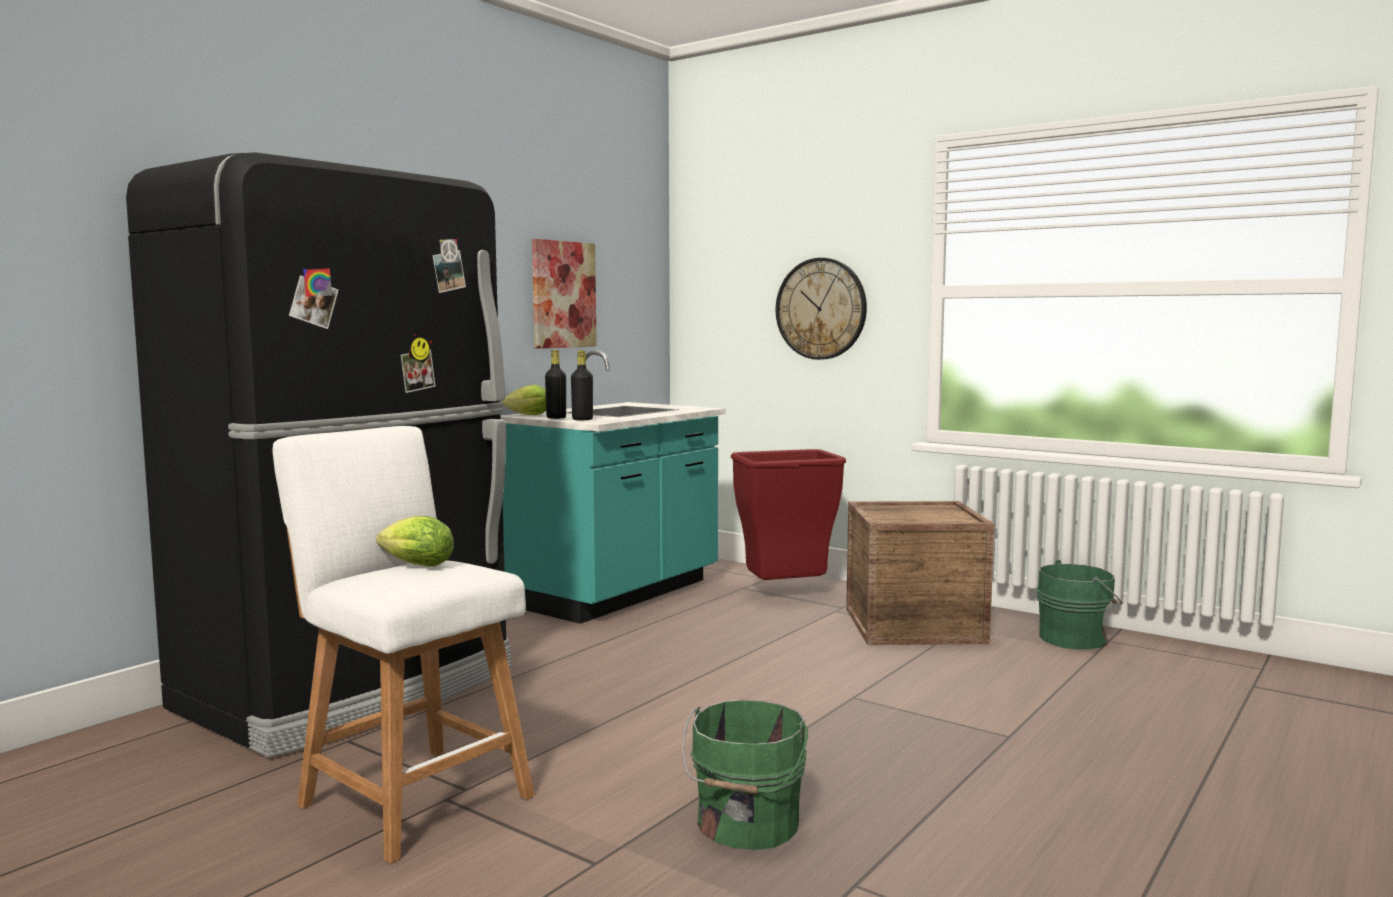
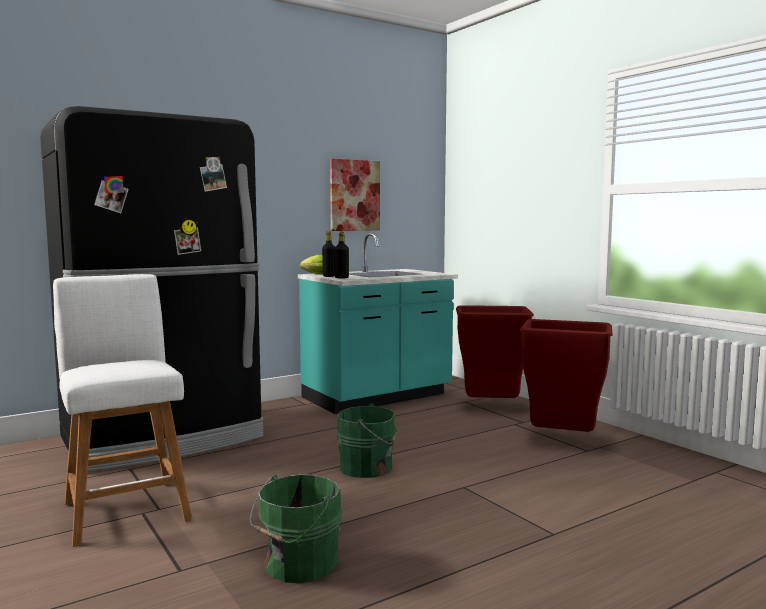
camera: 20 degrees right, 0 degrees up
(413, 565) = (123, 361): lettuce -> none
(821, 309) = (532, 204): wall clock -> none
(914, 625) = (563, 441): crate -> red trash can
(1076, 638) = (688, 467): green bucket -> green bucket (368, 468)

